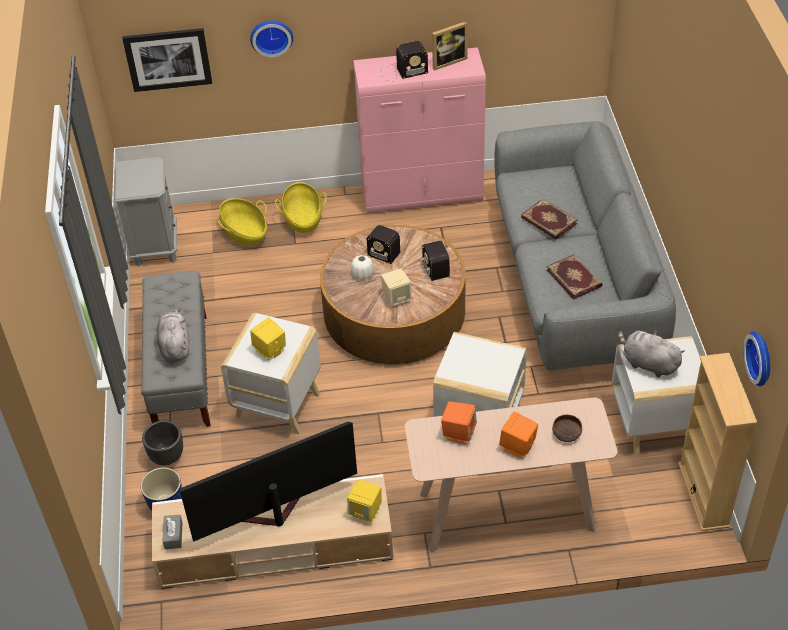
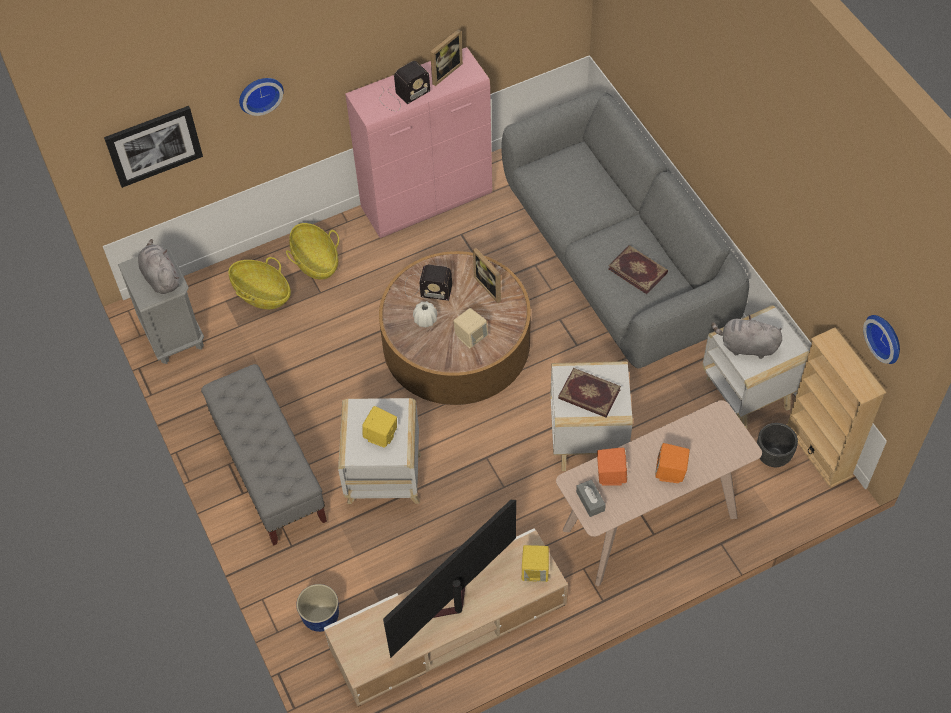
camera: 20 degrees left, 10 degrees up
(167, 457) = (298, 567): black planter -> black planter (772, 456)
(173, 535) = (361, 655): grey tissue box -> grey tissue box (590, 501)
(175, 346) = (274, 456): grey plush toy -> grey plush toy (160, 277)
(435, 262) = (491, 286): radio -> picture frame
(548, 221) = (587, 213): book -> book (589, 395)
(566, 433) = (708, 445): brown bowl -> none

